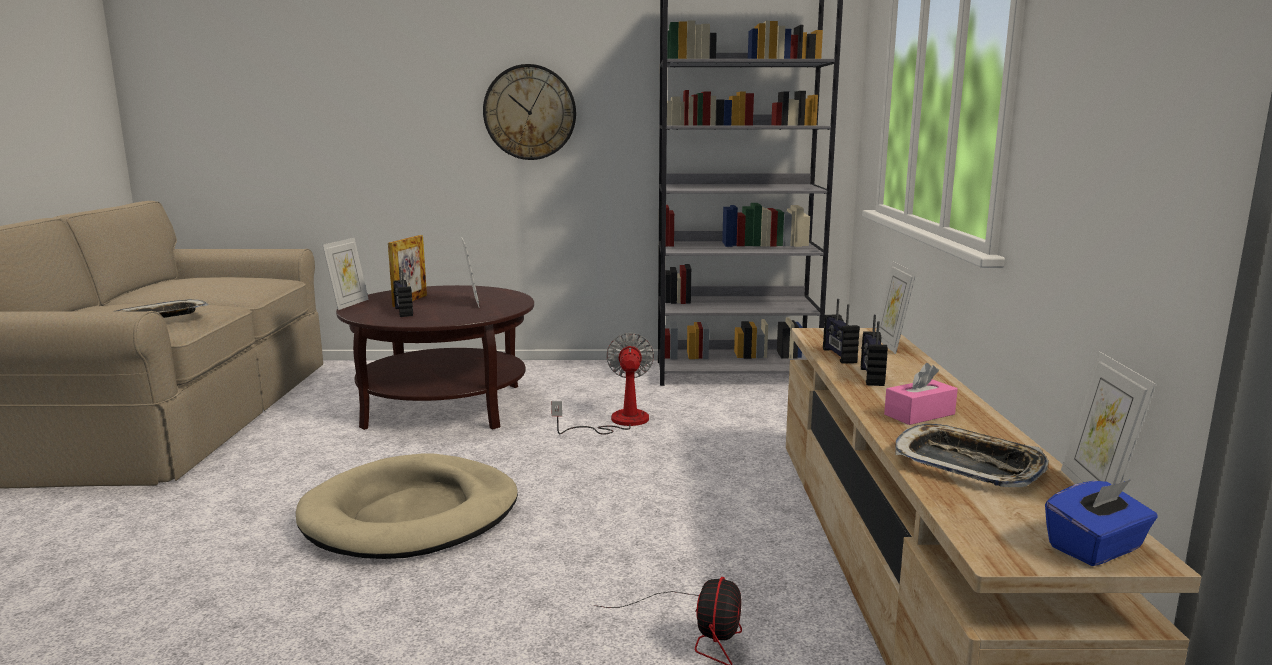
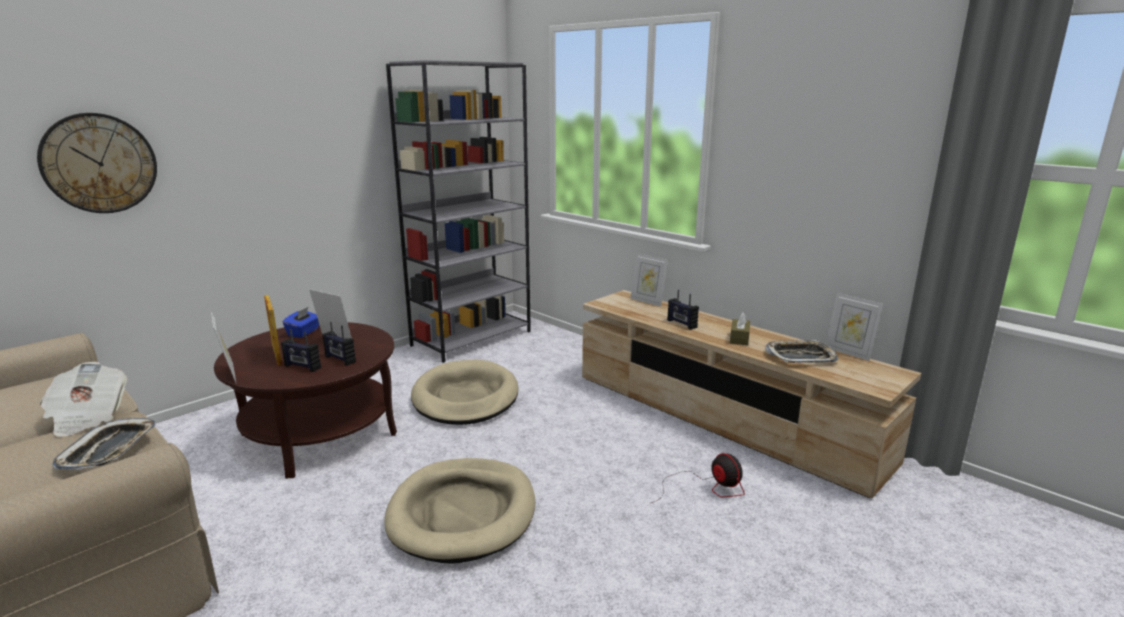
camera: 45 degrees left, 5 degrees up
(205, 298) = (87, 417): none -> newspaper
(530, 112) = (289, 166): wall clock -> wall clock (99, 163)
(618, 422) = (465, 397): fan -> beige dog bed
(838, 356) = (643, 315): radio -> radio (340, 359)
(919, 414) = (739, 338): pink tissue box -> brown tissue box
(1096, 548) = (890, 375): blue tissue box -> blue tissue box (304, 332)

